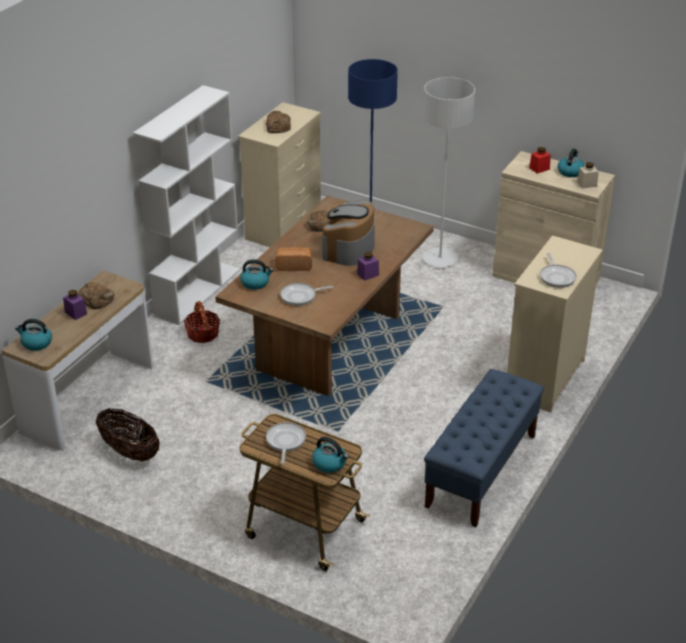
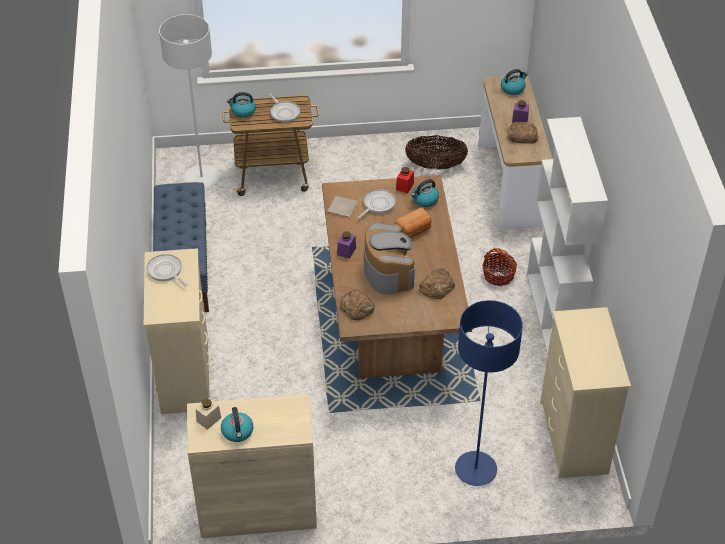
camera: 145 degrees right, 10 degrees up
(278, 126) = (587, 342): bread -> bread (357, 307)
(333, 307) = (343, 207): none -> plate
(440, 259) = (381, 477): grey floor lamp -> grey floor lamp (201, 178)
(539, 168) = (273, 420): red jar -> red jar (405, 186)

